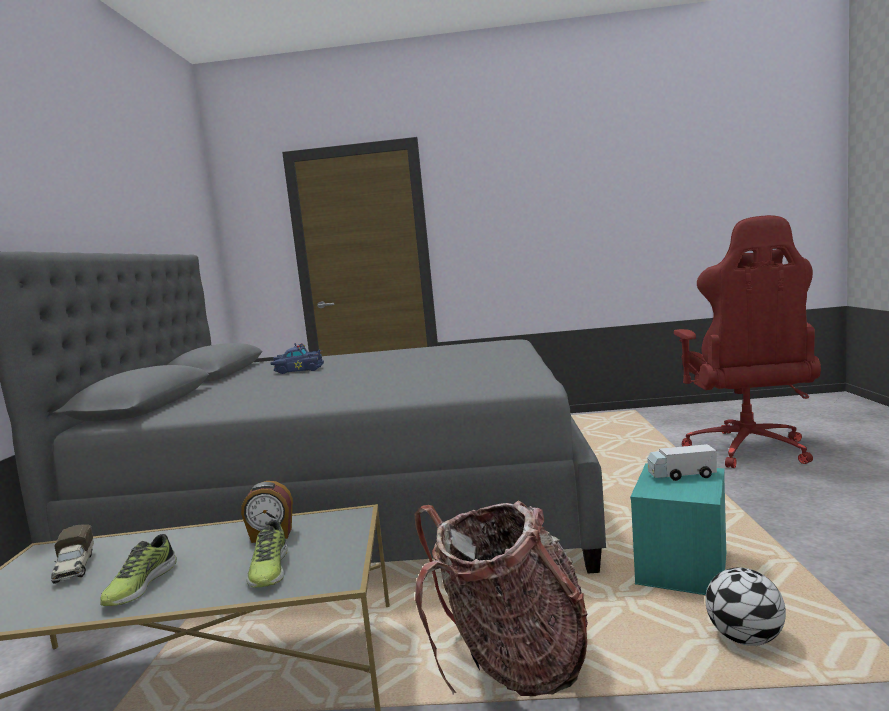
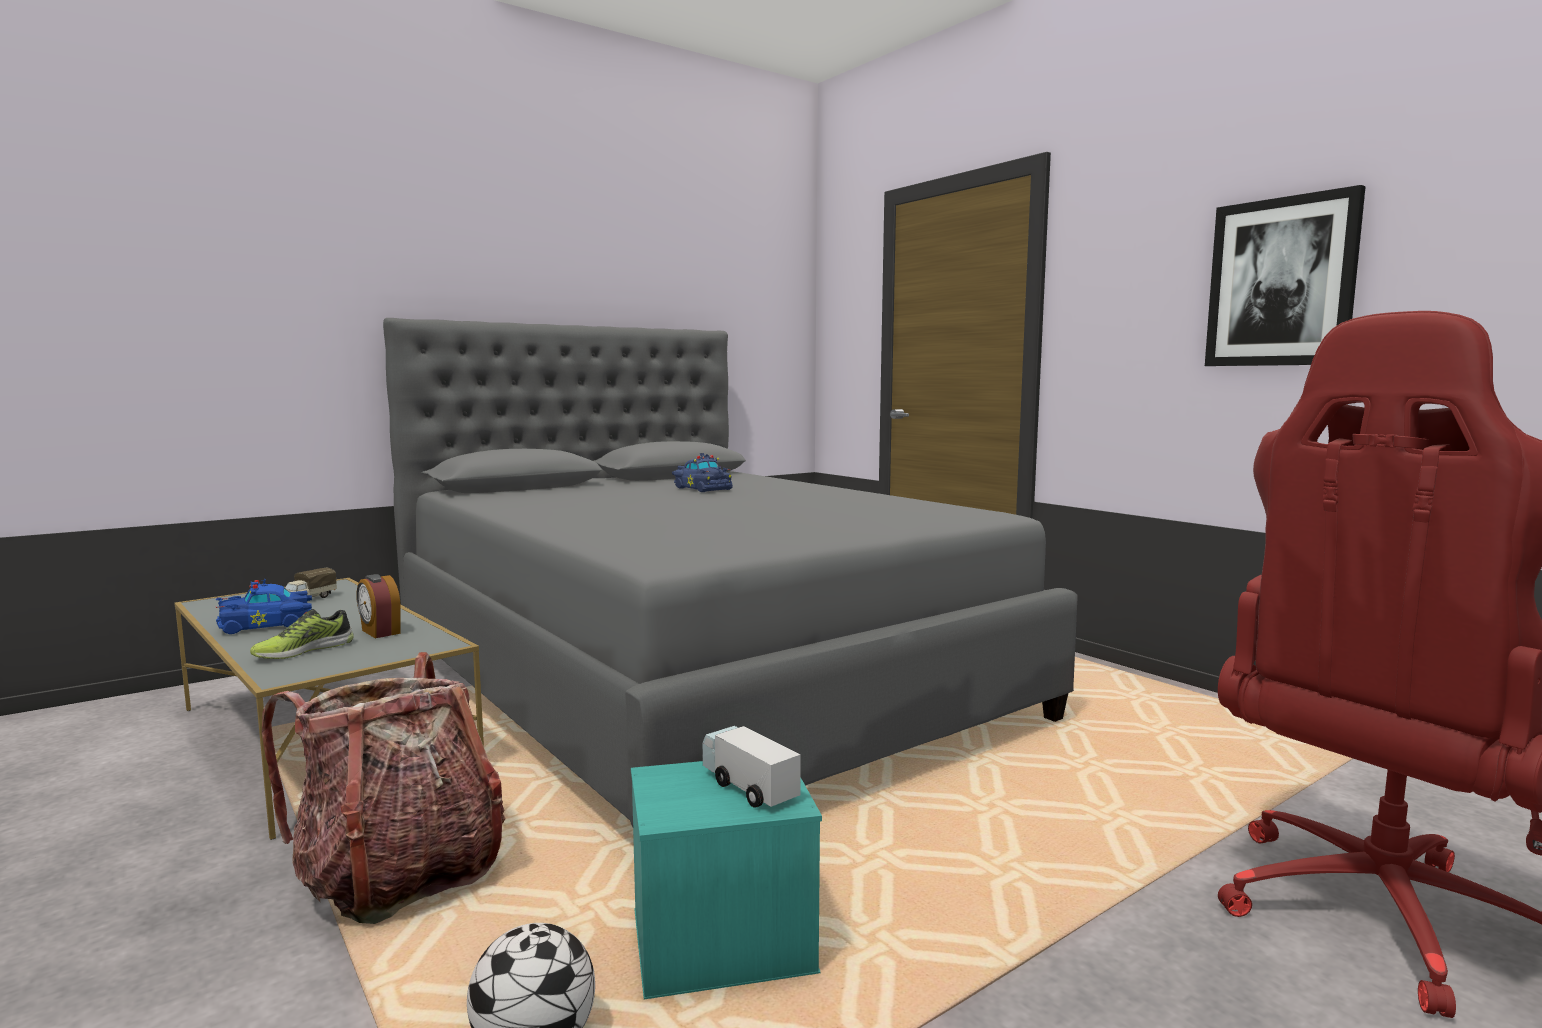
camera: 50 degrees right, 0 degrees up
(139, 585) = (269, 624): shoe -> blue toy car
(560, 211) = (1281, 282): none -> picture

